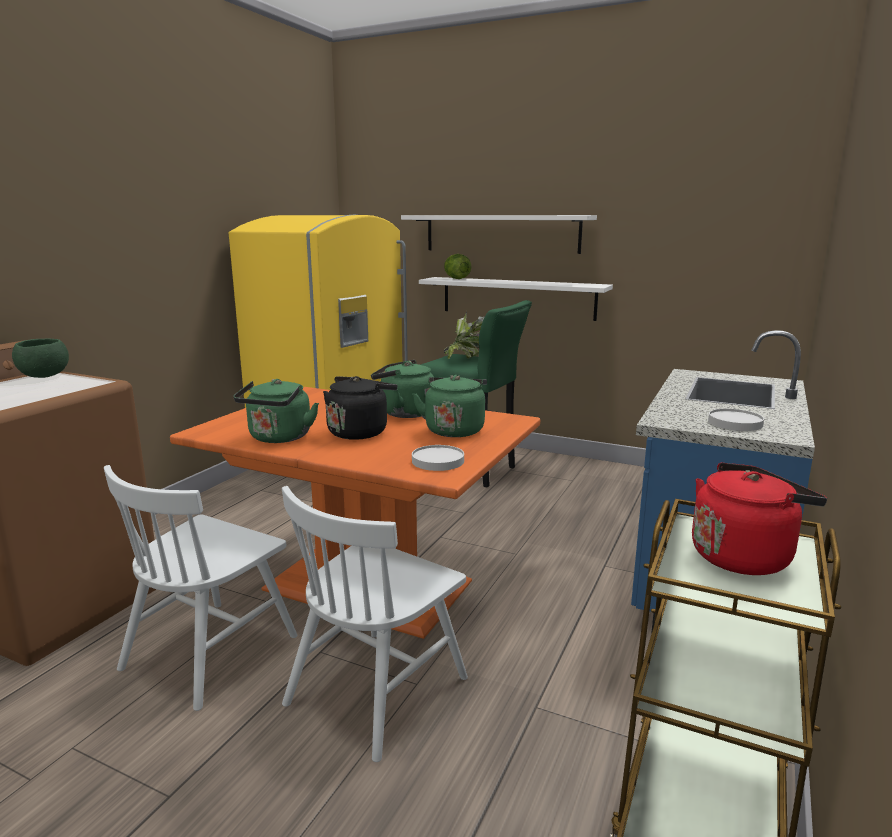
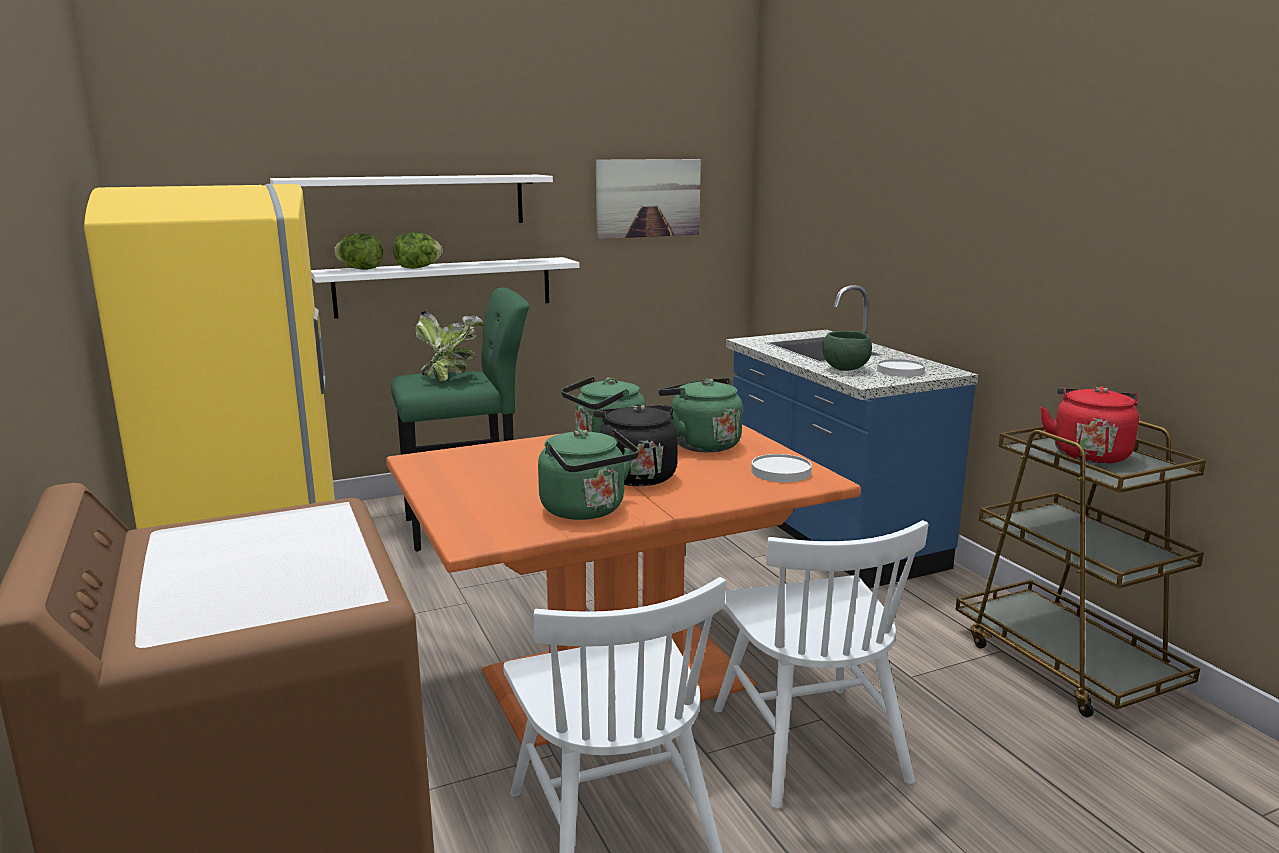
camera: 50 degrees left, 0 degrees up
(44, 376) = (190, 538): green bowl -> green bowl (845, 369)
(487, 281) = (417, 268): none -> lettuce
(700, 238) = (648, 198): none -> picture

